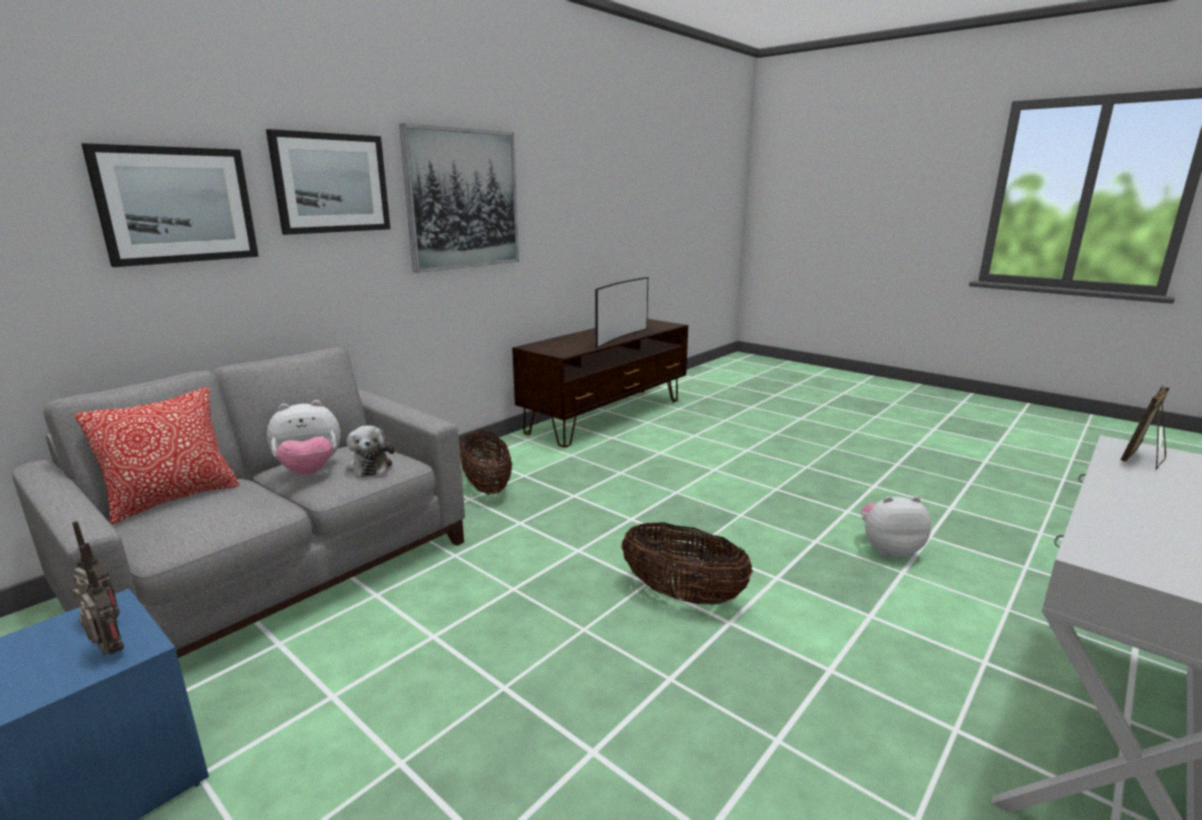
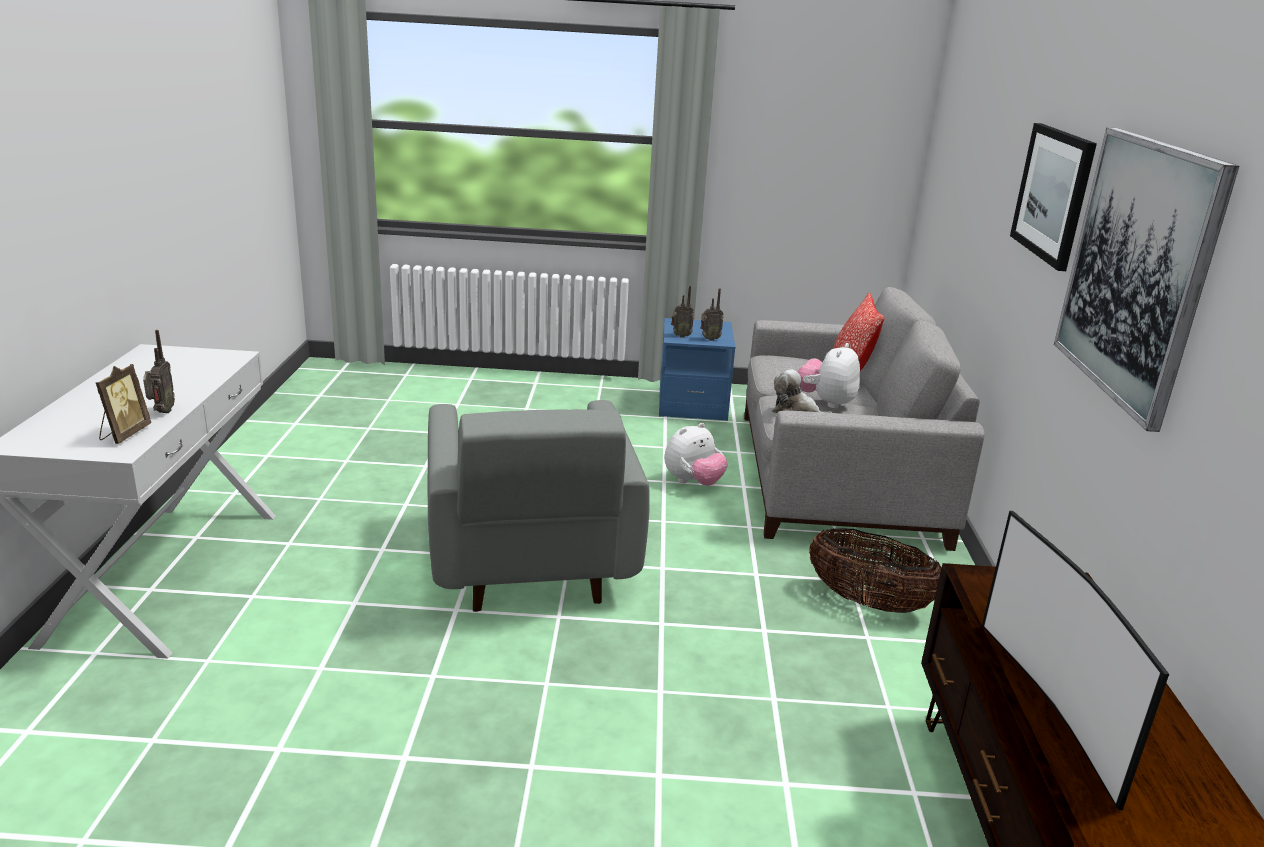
camera: 140 degrees right, 5 degrees up
(177, 205) = (994, 185): picture -> none
(683, 595) = (529, 562): basket -> grey armchair
(888, 550) = (337, 698): plush toy -> plush toy (693, 482)
(1125, 477) = (162, 412): none -> radio

